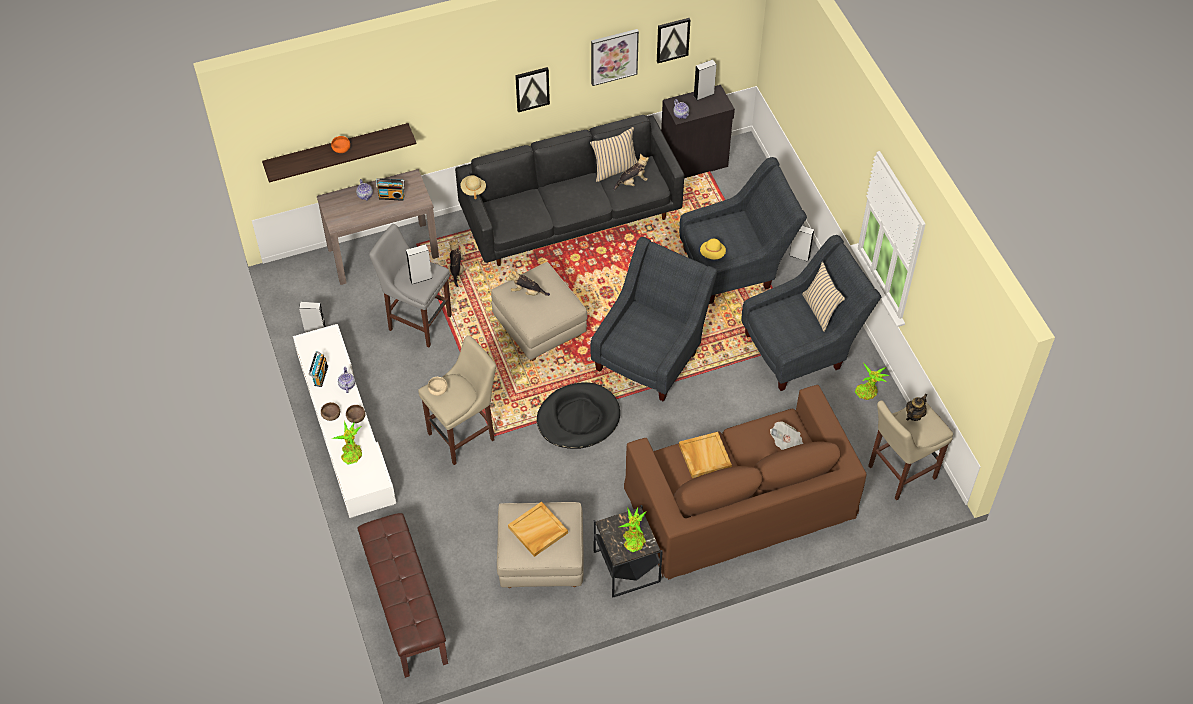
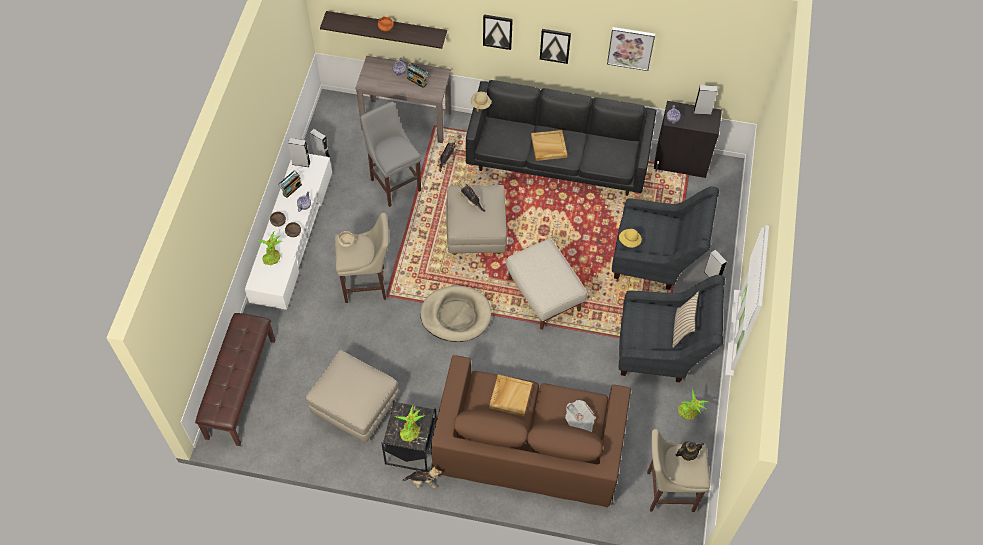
camera: 30 degrees right, 5 degrees up
(420, 278) = (394, 152): grey speaker -> grey speaker (301, 163)
(538, 530) = (349, 385): beige tray -> beige tray (548, 146)
(578, 418) = (456, 315): black dog bed -> beige dog bed
(614, 169) = (602, 138): beige pillow -> none
(632, 182) = (608, 154): plush toy -> plush toy (423, 481)
(651, 354) = (544, 294): grey armchair -> beige ottoman
(672, 39) = (686, 55): picture -> picture (497, 31)

